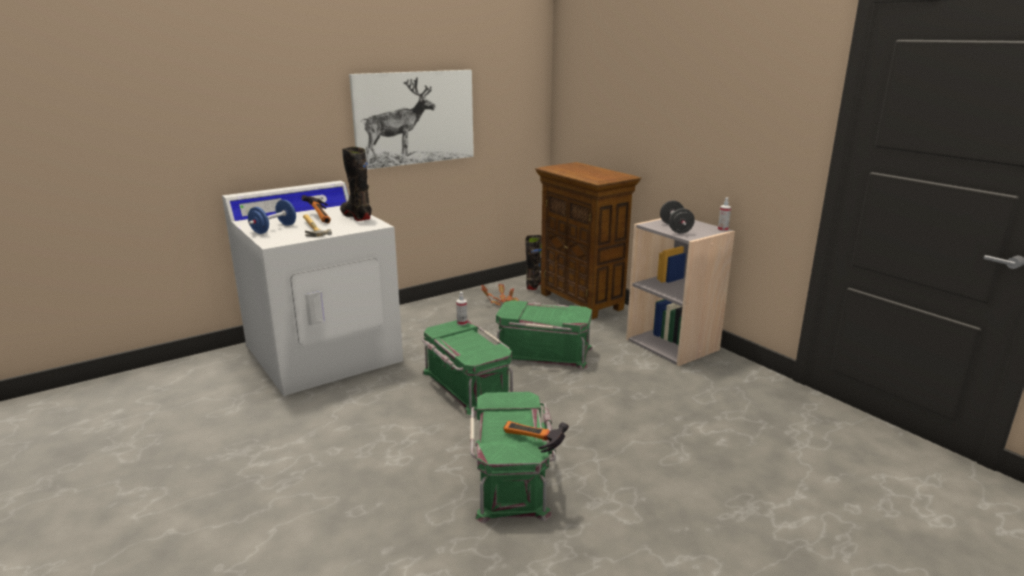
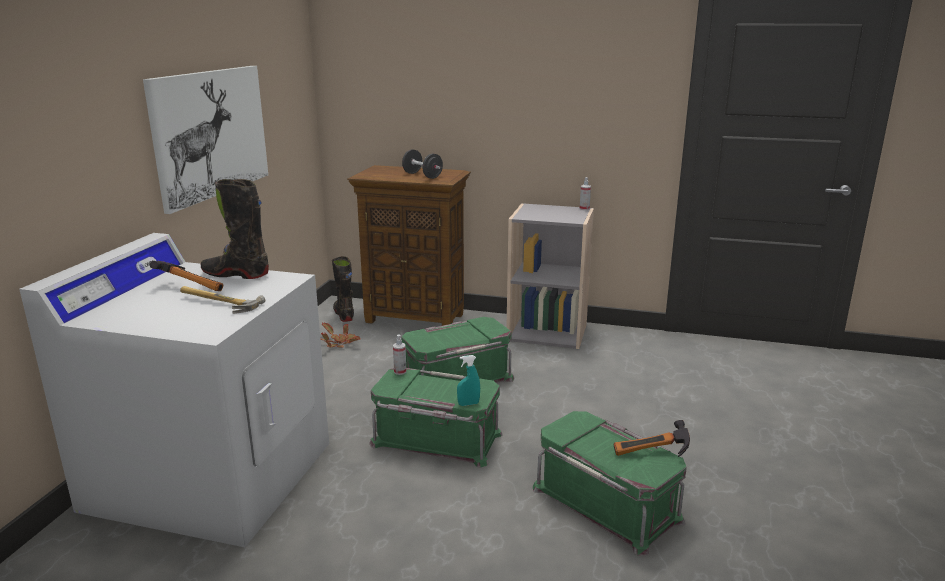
camera: 40 degrees left, 0 degrees up
(274, 229) = (161, 317): blue dumbbell -> none
(467, 358) = (468, 404): none -> turquoise spray bottle
(675, 228) = (549, 215): black dumbbell -> black dumbbell (422, 175)

